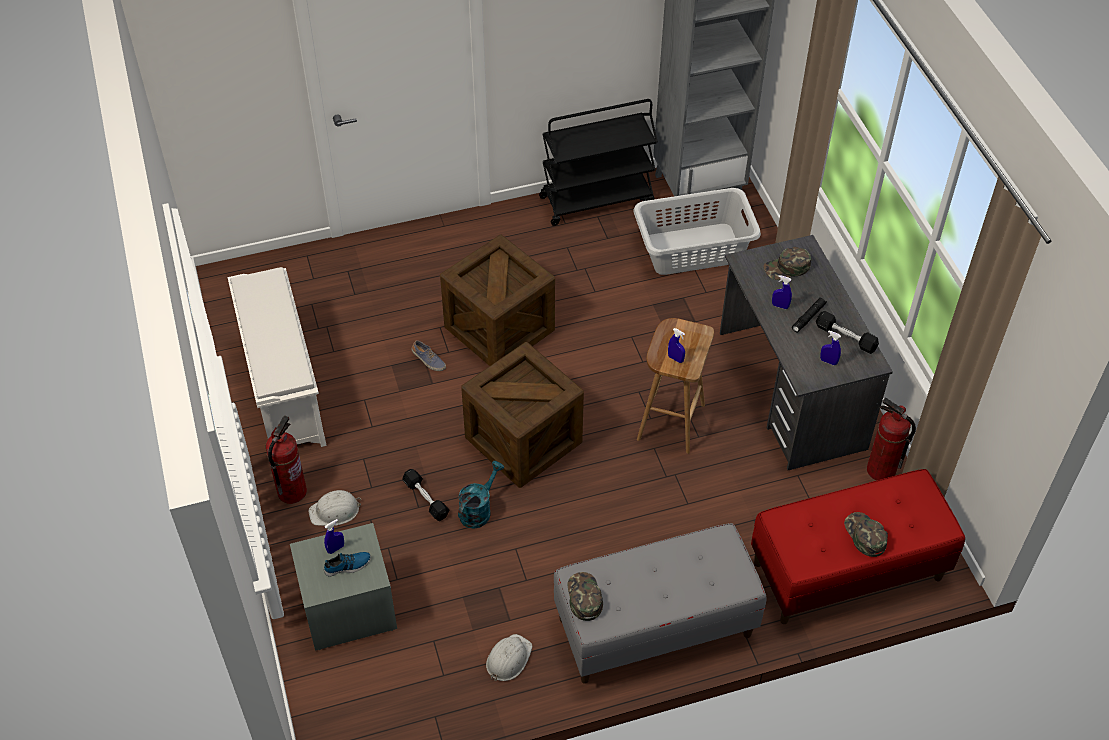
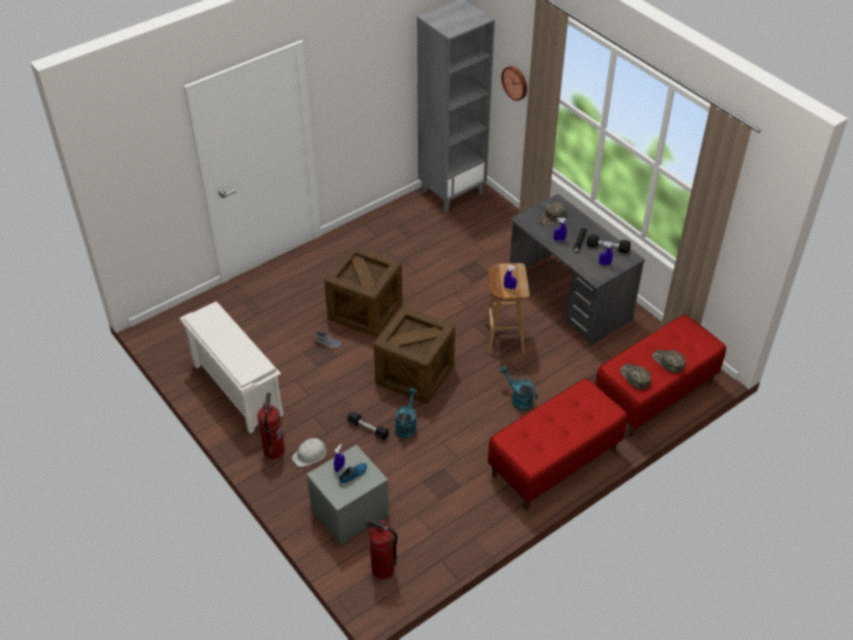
camera: 20 degrees left, 5 degrees down
(508, 659) = (471, 510): white hard hat -> none
(584, 597) = (517, 448): green cap -> green cap (634, 377)
(597, 199) = (390, 216): black cart -> none
(648, 519) = (518, 399): none -> turquoise watering can
(654, 627) = (554, 462): grey bench -> red bench
(692, 249) = (466, 230): grey laundry basket -> none
(799, 55) = (515, 82): none -> wall clock
(881, 470) = (645, 330): fire extinguisher -> fire extinguisher (383, 569)

